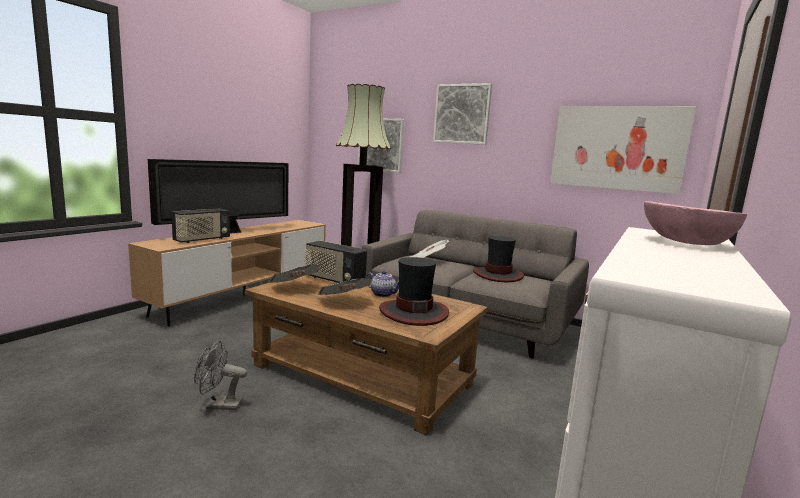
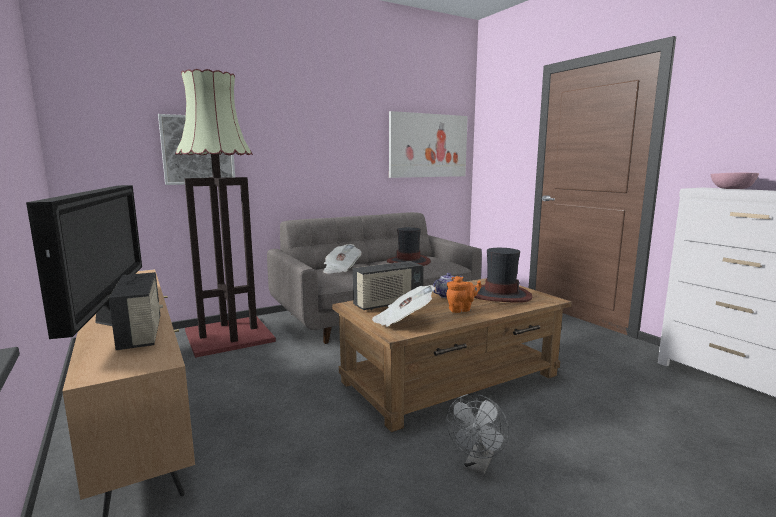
camera: 60 degrees left, 0 degrees up
(344, 301) = (461, 310): newspaper -> orange teapot
(462, 114) = (302, 114): picture -> none

